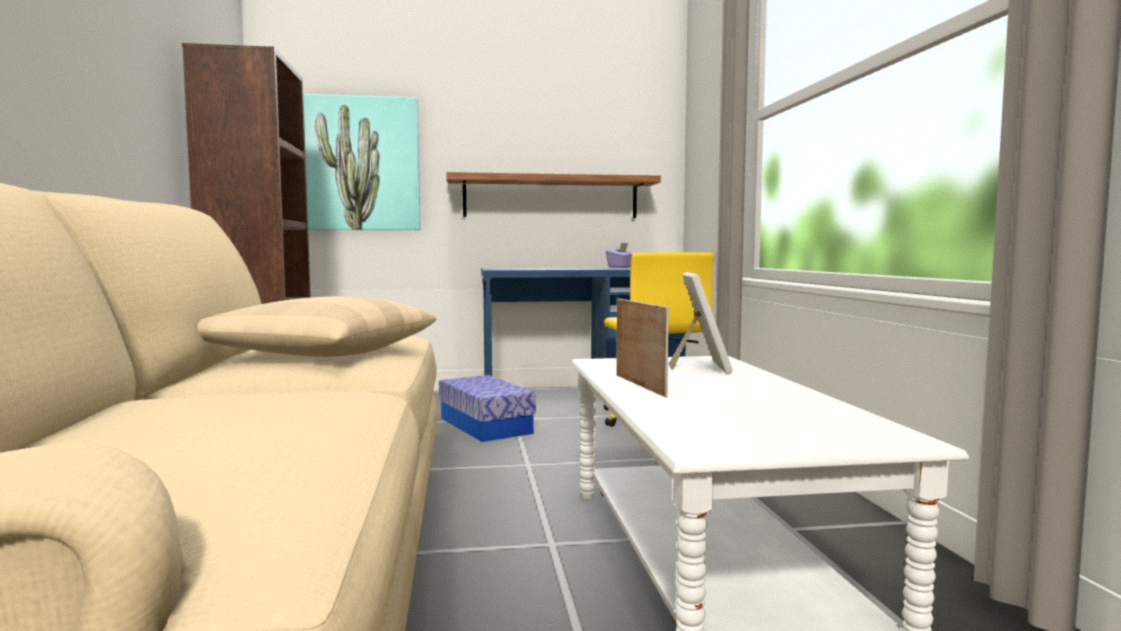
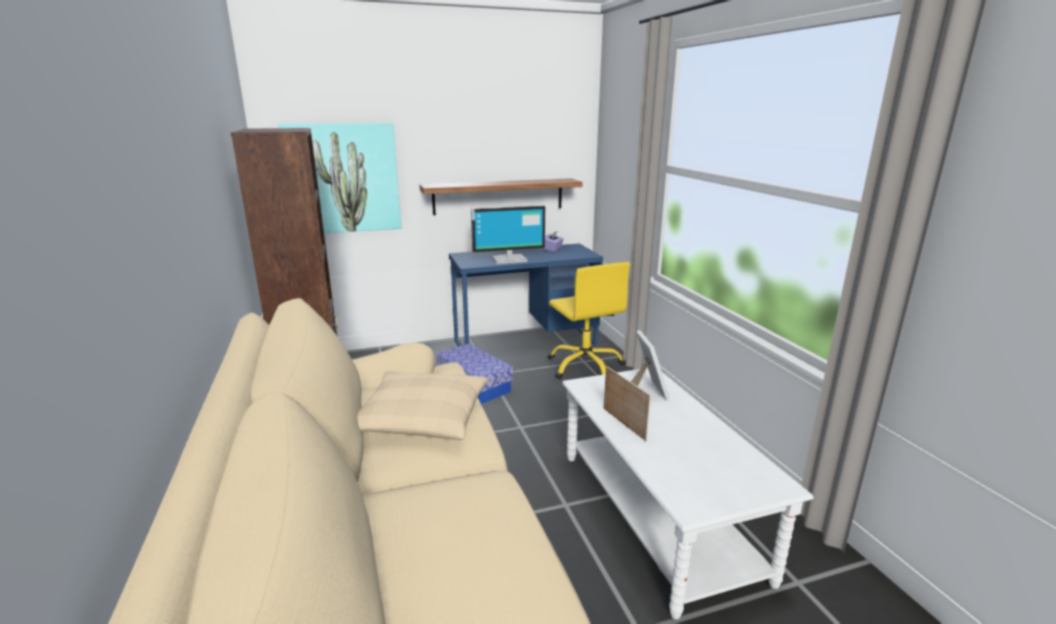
camera: 10 degrees left, 15 degrees up
(554, 268) = (509, 259): none -> monitor

